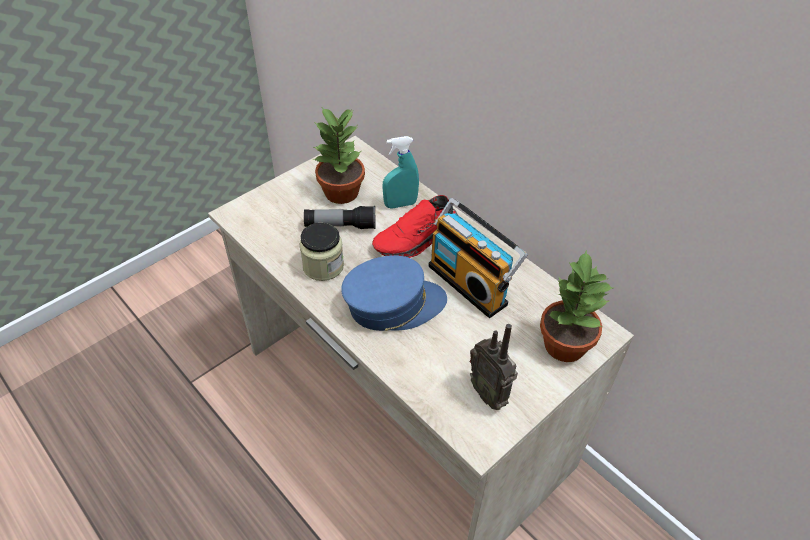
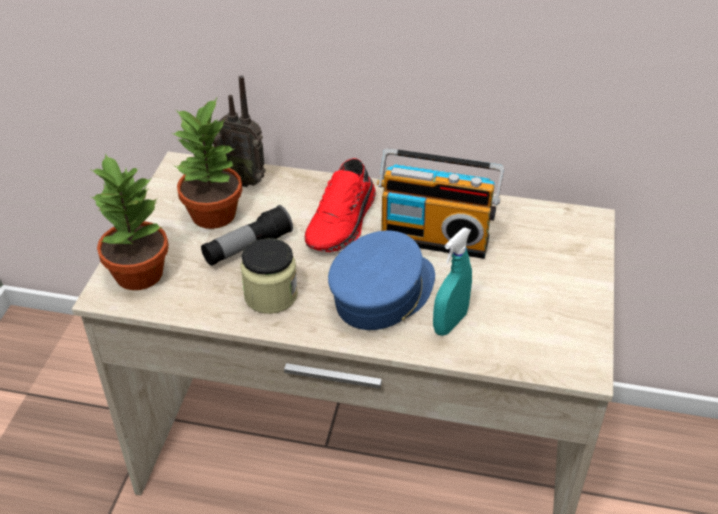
camera: 35 degrees left, 5 degrees down
(400, 204) = (290, 197): turquoise spray bottle -> turquoise spray bottle (450, 323)
(490, 393) = (550, 323): radio -> radio (244, 179)
(564, 344) = (568, 246): potted plant -> potted plant (138, 273)

